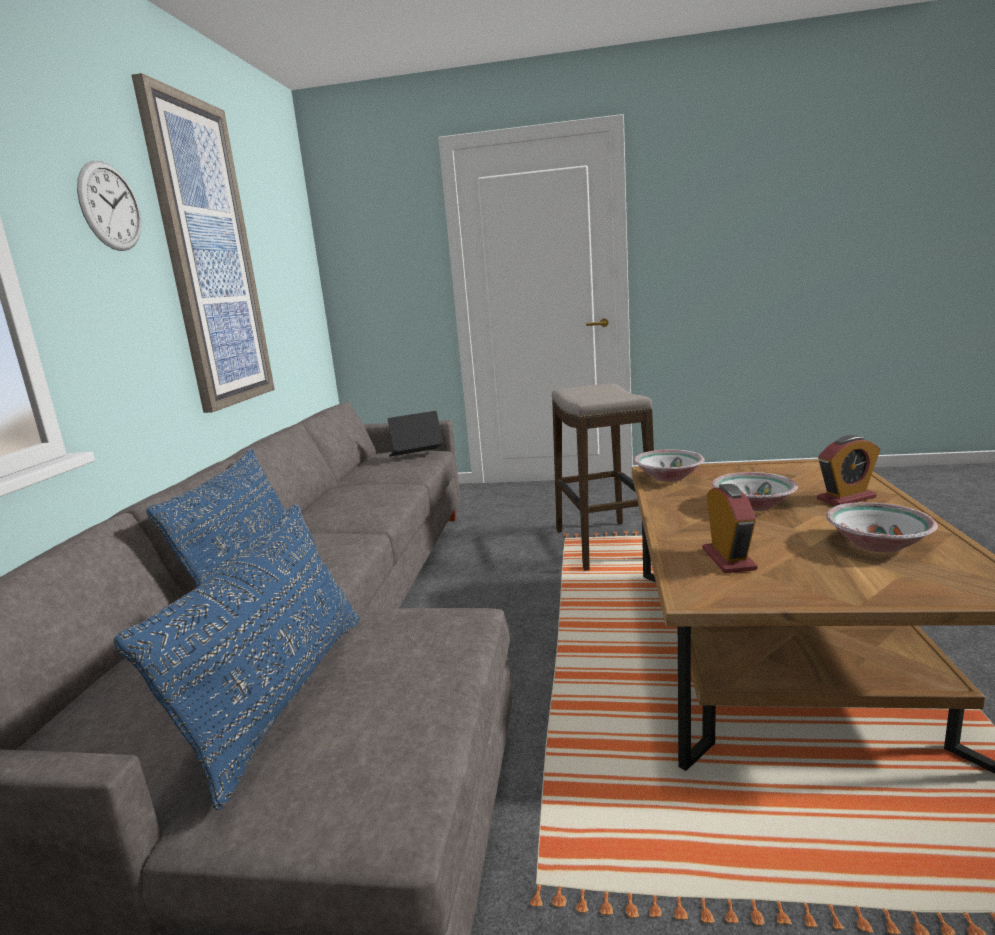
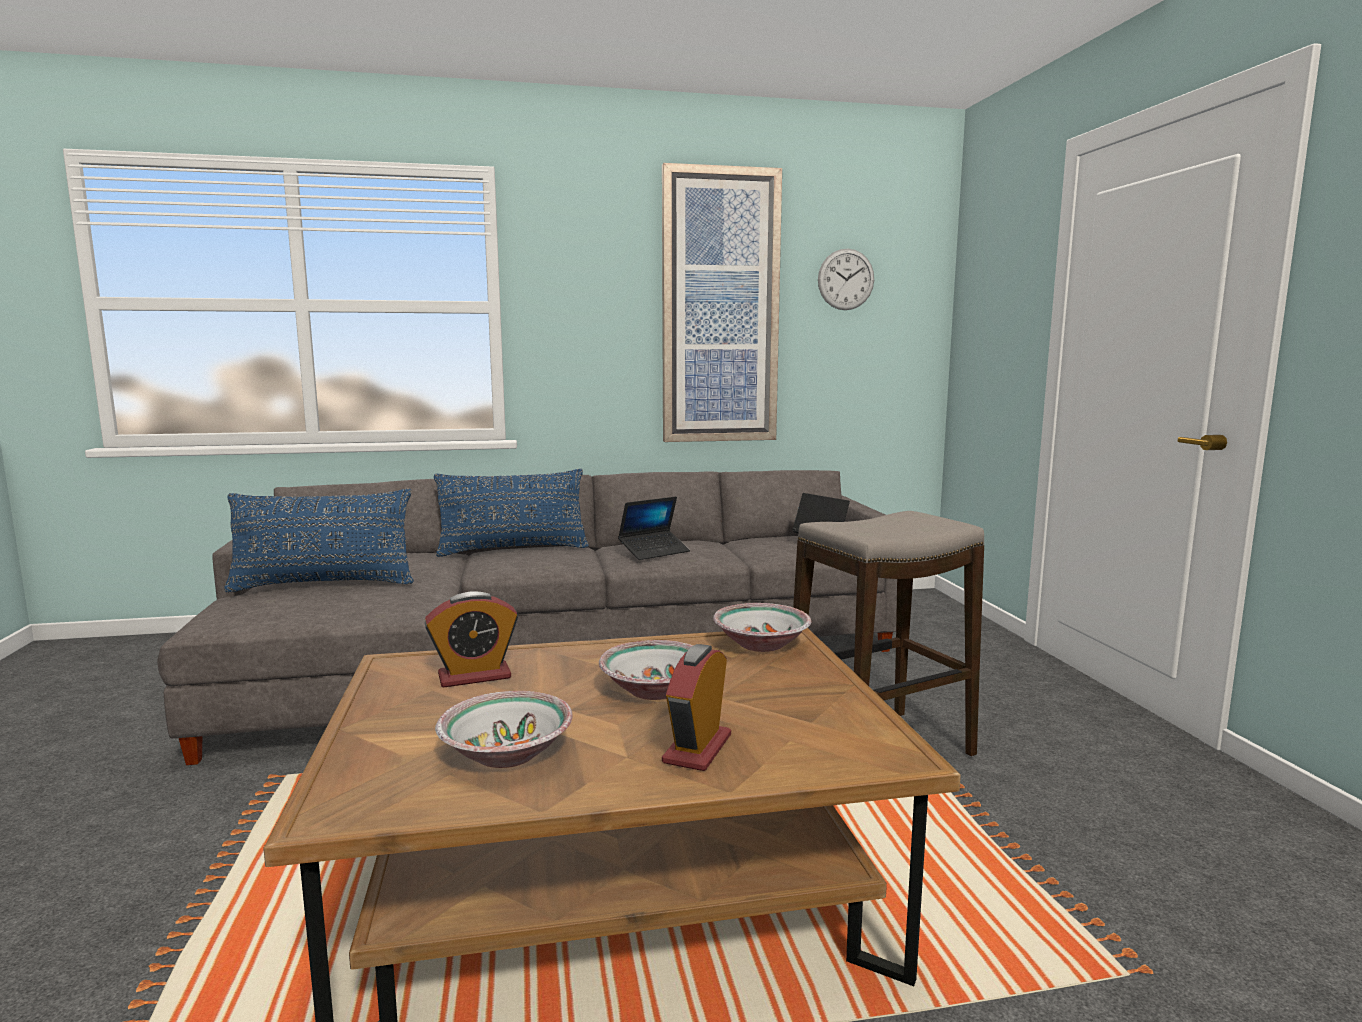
camera: 70 degrees right, 5 degrees down
(110, 206) = (603, 272): wall clock -> wall clock (846, 279)
(362, 504) = (654, 552): none -> laptop
(846, 498) = (697, 749): alarm clock -> alarm clock turned 60 degrees clockwise

